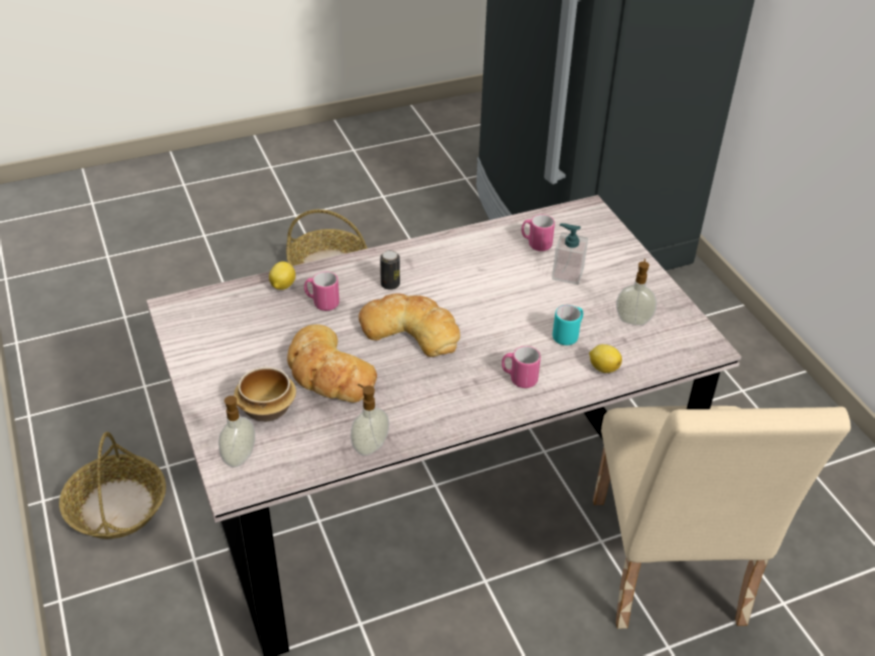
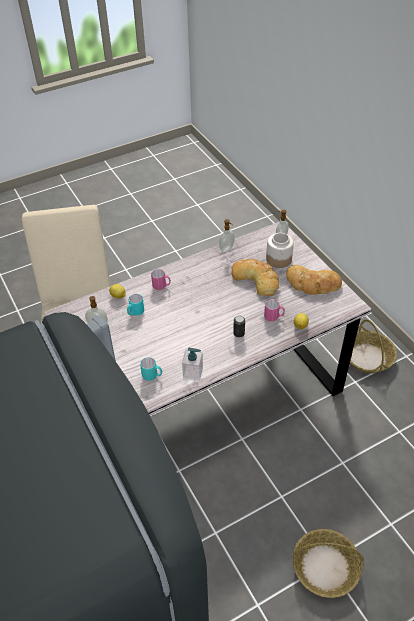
camera: 175 degrees right, 5 degrees up
(265, 409) = (279, 259): bowl -> jar
(411, 330) = (220, 306): bread -> bread (312, 284)
(536, 244) = (152, 376): pink mug -> turquoise mug
(567, 274) = (133, 354): soap dispenser -> soap dispenser (193, 373)

